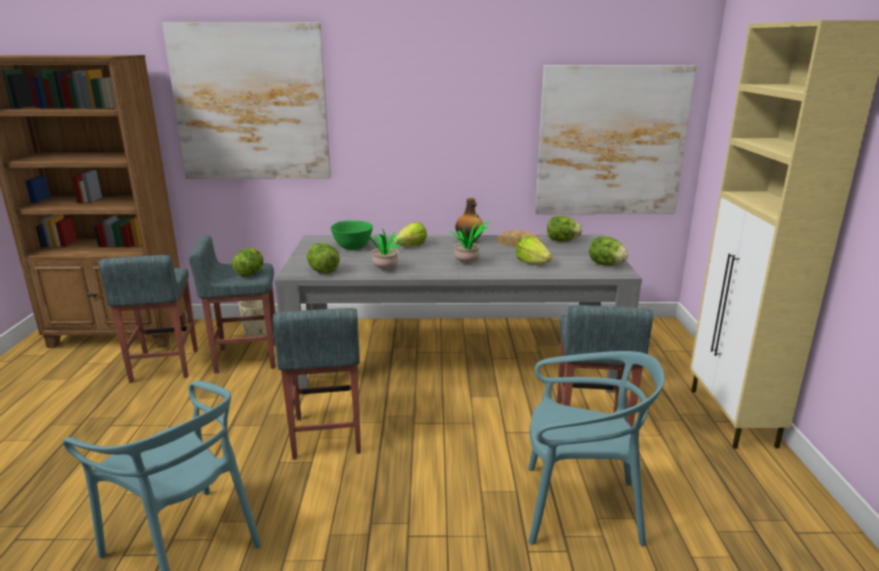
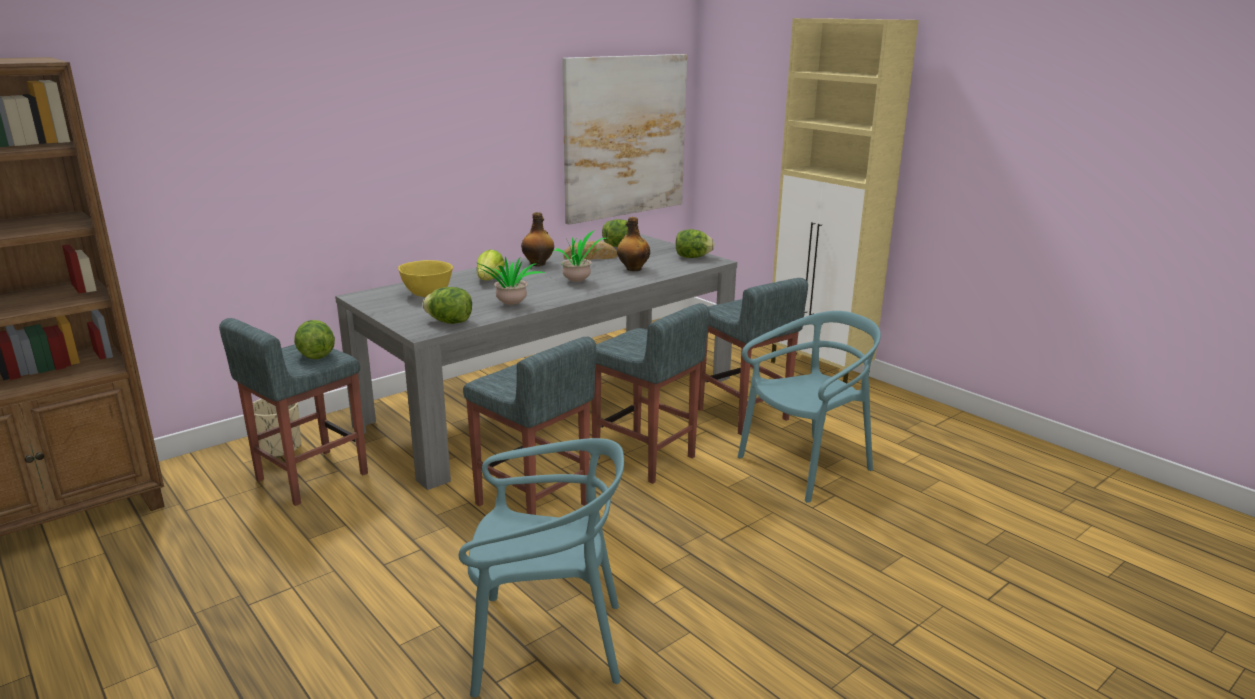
camera: 40 degrees left, 0 degrees up
(164, 366) = (205, 525): grey stool -> grey stool (645, 458)
(251, 103) = (224, 123): picture -> none
(352, 247) = (427, 294): green bowl -> yellow bowl
(532, 263) = (633, 269): lettuce -> bottle

